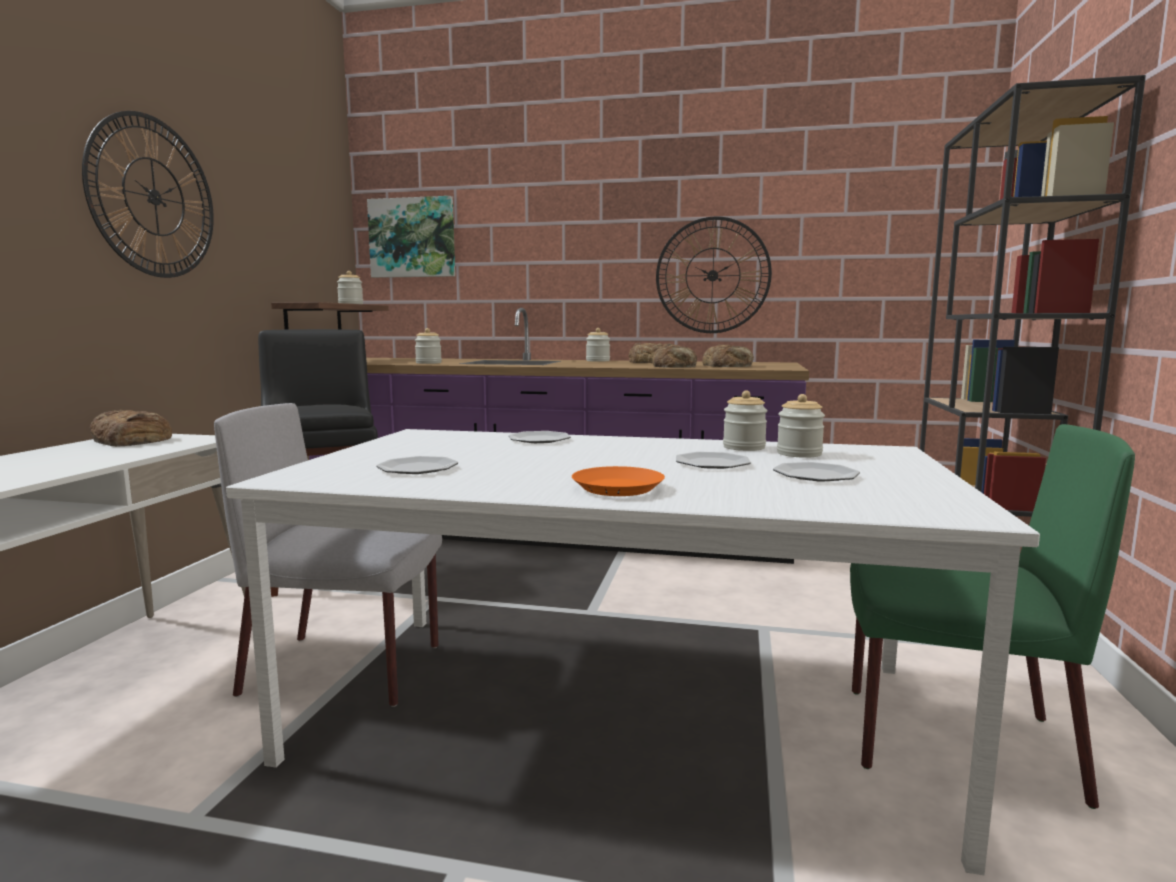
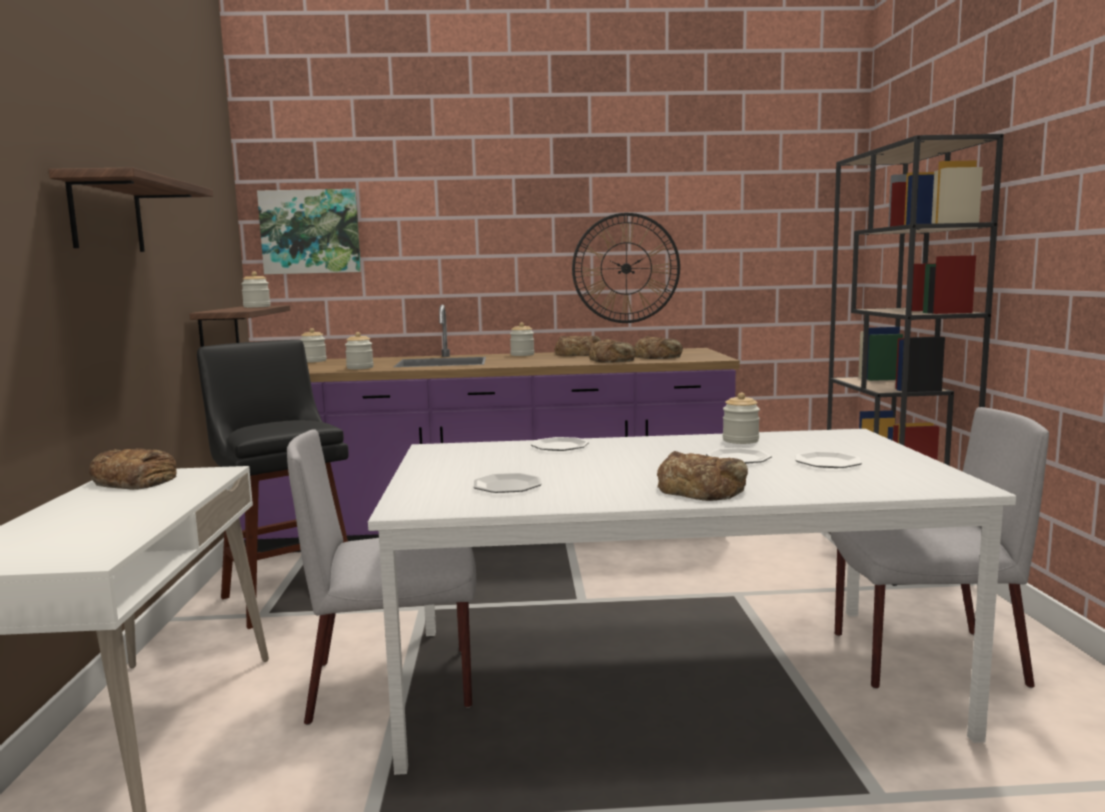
camera: 15 degrees left, 0 degrees up
(154, 197) = (107, 215): wall clock -> shelf
(618, 488) = (701, 488): orange plate -> bread
(799, 454) = (790, 443): jar -> jar (314, 361)
(953, 741) = (923, 659): green chair -> grey chair

